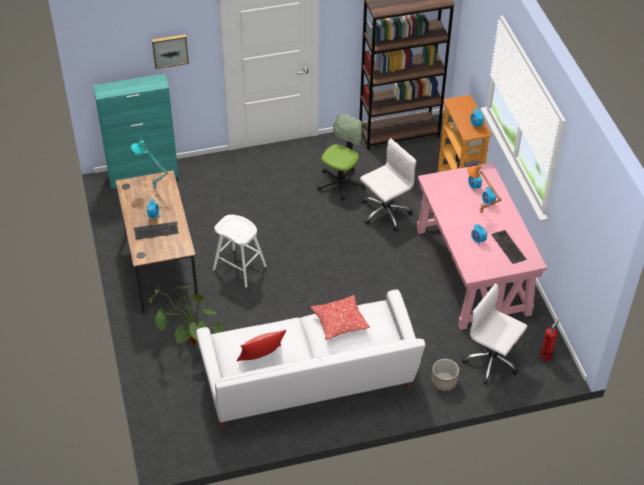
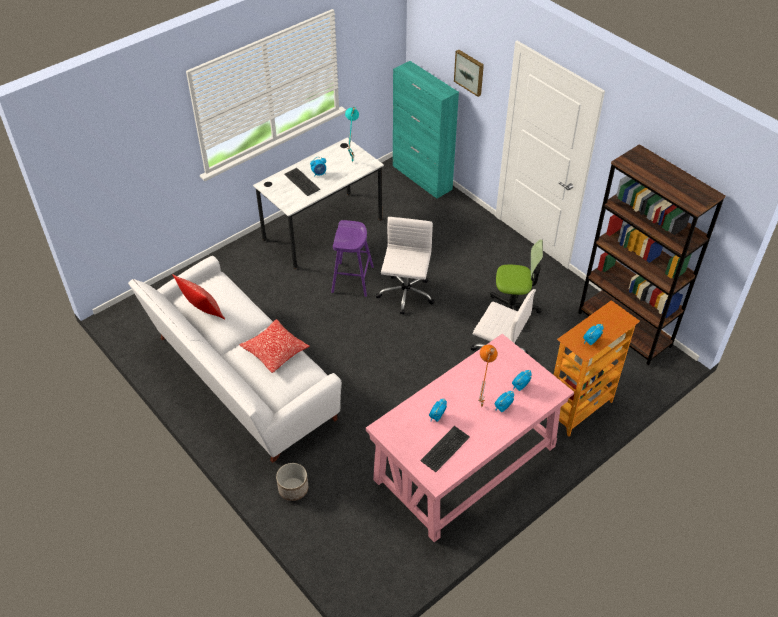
camera: 65 degrees right, 0 degrees up
(161, 266) = (323, 229): brown desk -> white desk
(188, 340) = (248, 279): potted plant -> none
(239, 268) = (352, 279): white stool -> purple stool
(492, 361) = (344, 525): white office chair -> white office chair (405, 295)
(546, 355) = (381, 577): fire extinguisher -> none

